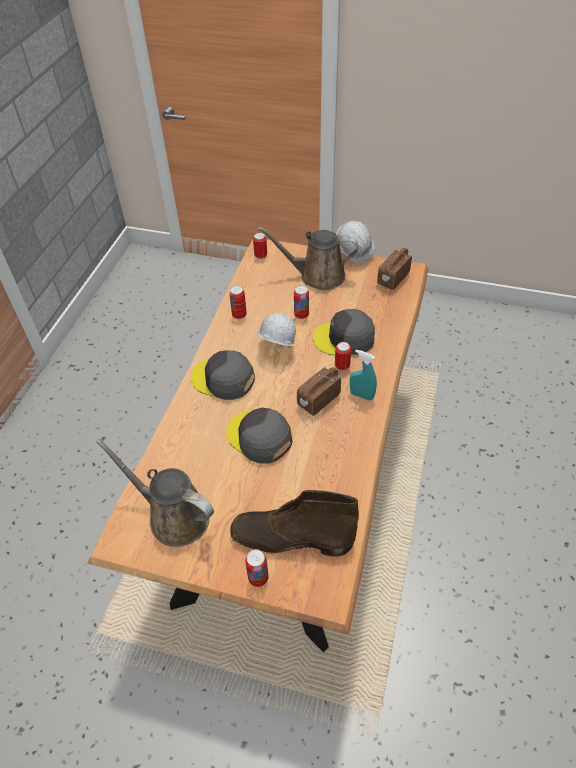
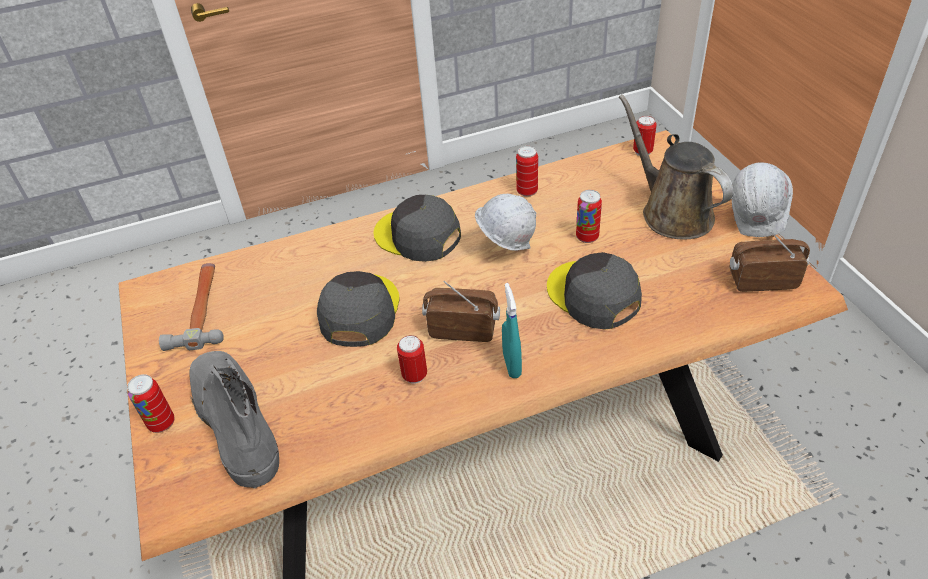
camera: 55 degrees right, 5 degrees down
(173, 516) = (201, 309): brown watering can -> hammer
(223, 379) = (417, 236): grey cap -> grey cap turned 45 degrees counterclockwise
(291, 537) = (235, 421): brown boot -> grey boot
(342, 366) = (542, 319): can -> can (414, 375)

